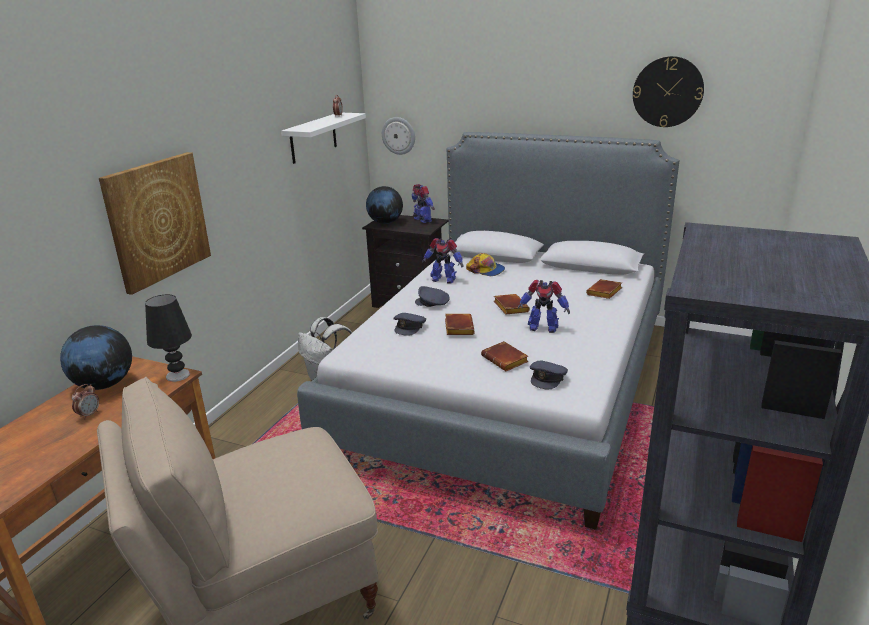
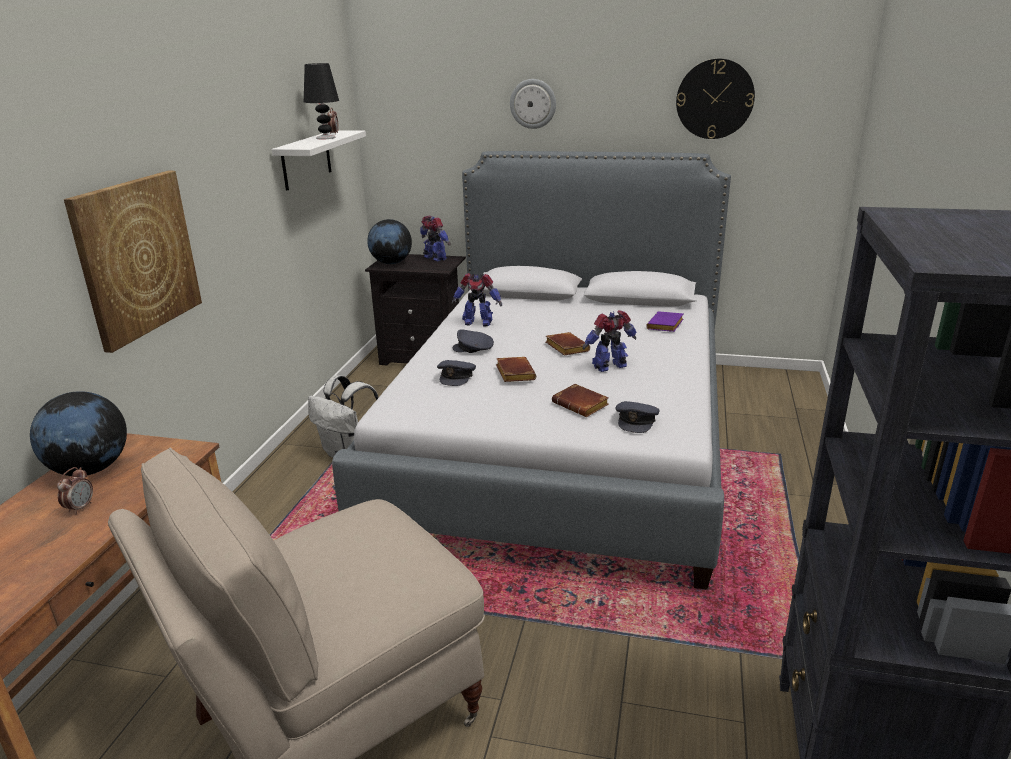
camera: 10 degrees left, 0 degrees up
(178, 375) = (188, 450): black table lamp -> black table lamp (325, 138)
(398, 135) = (401, 159): wall clock -> wall clock (533, 103)
(486, 270) = (524, 310): cap -> none
(542, 327) = (610, 367): toy robot -> toy robot turned 150 degrees clockwise
(604, 293) = (666, 326): brown book -> purple book

